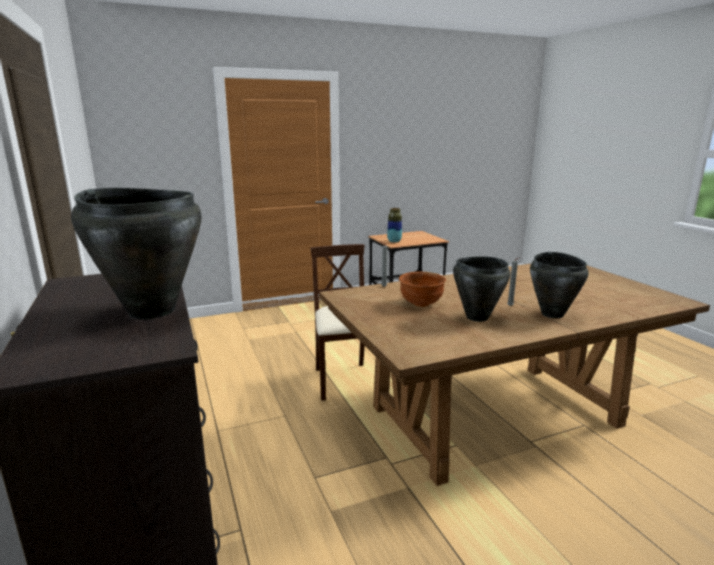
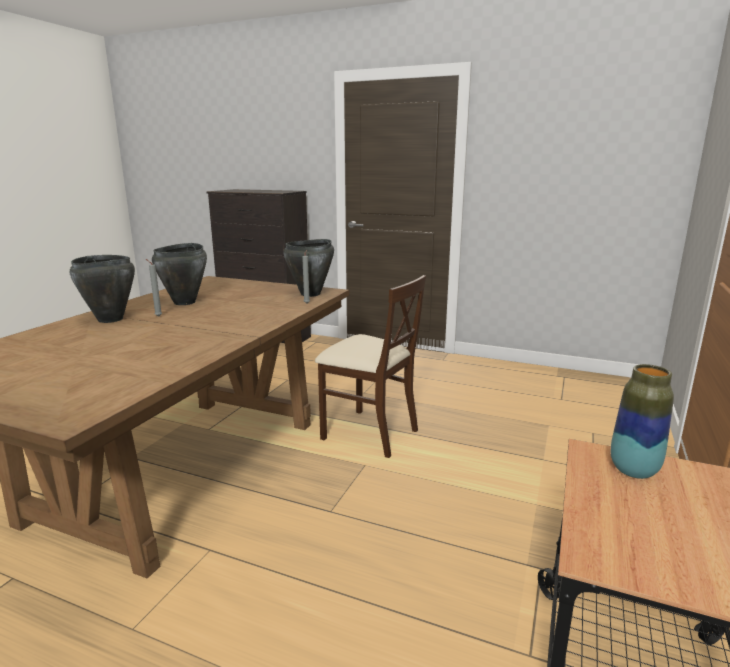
camera: 135 degrees right, 0 degrees up
(152, 310) = (243, 191): black cooking pot -> black cooking pot (311, 294)
(420, 304) = (246, 300): brown bowl -> none

